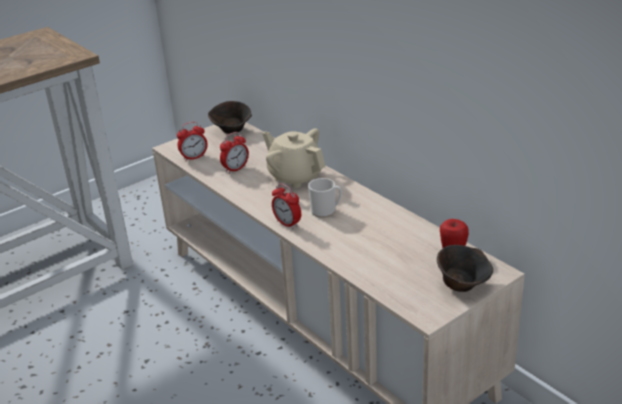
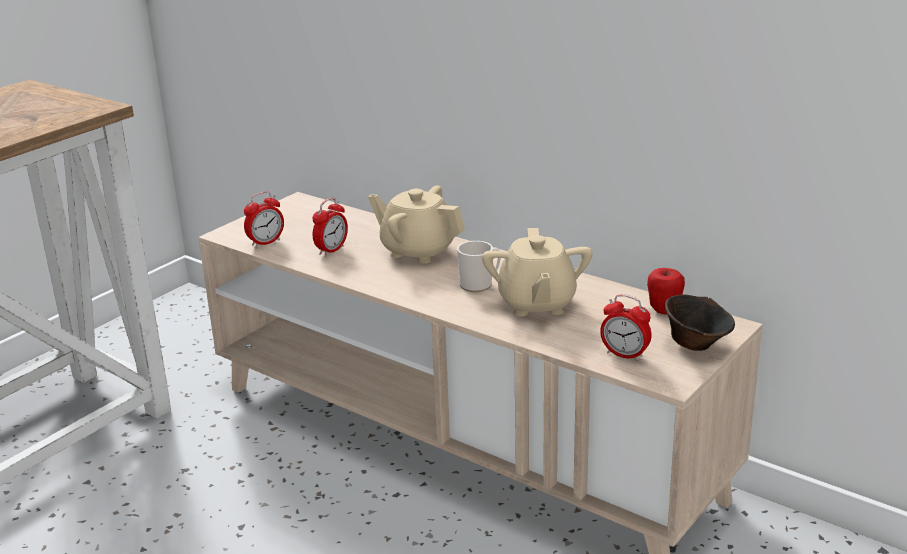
camera: 15 degrees left, 5 degrees down
(232, 131) = (303, 208): brown bowl -> none
(287, 224) = (436, 303): alarm clock -> alarm clock (625, 355)
(359, 233) = (536, 304): none -> beige teapot

